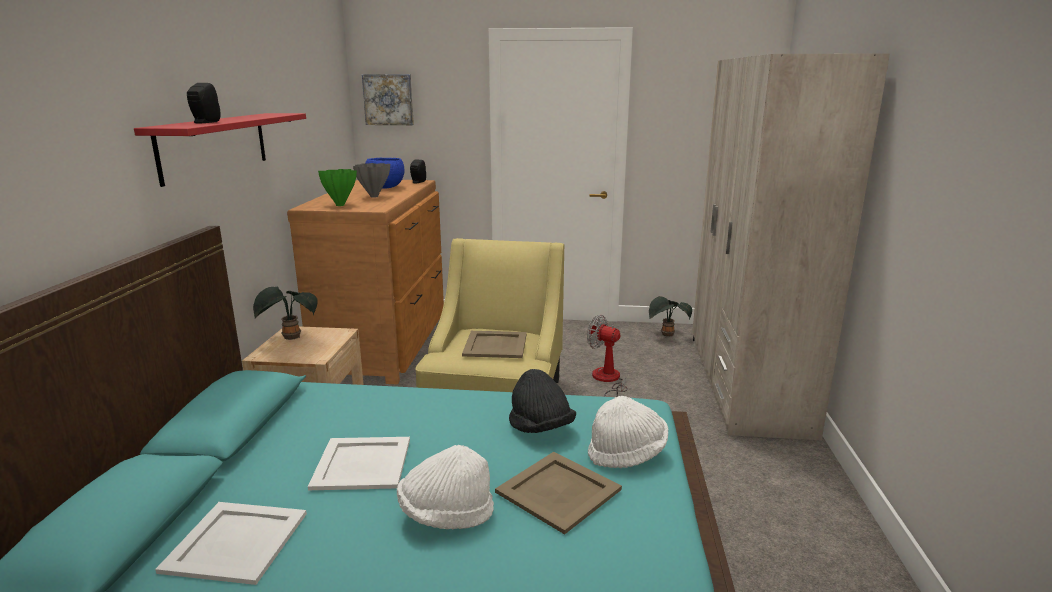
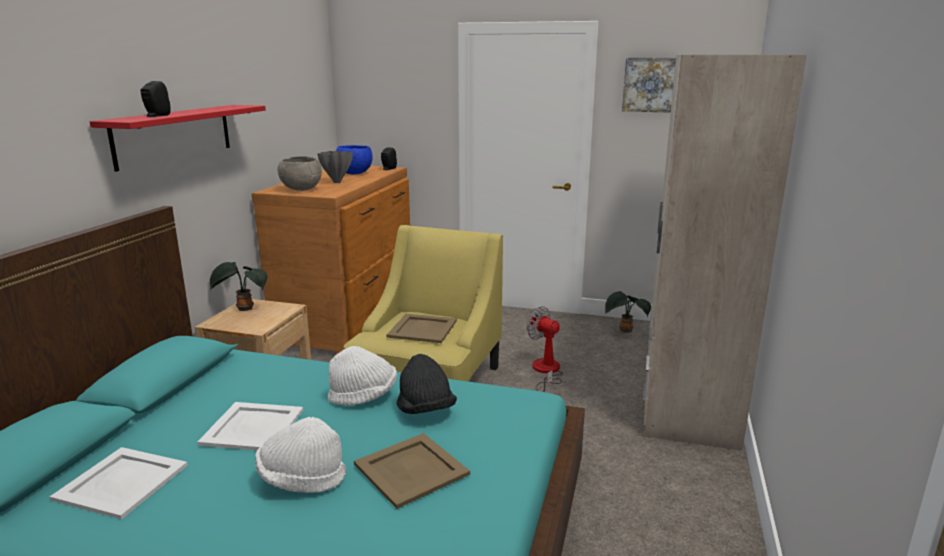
camera: 10 degrees right, 0 degrees up
(341, 205) = (301, 189): green vase -> grey bowl
(388, 99) = (366, 90): picture -> picture (650, 84)
(627, 453) = (494, 442): white hat -> white hat (363, 396)

